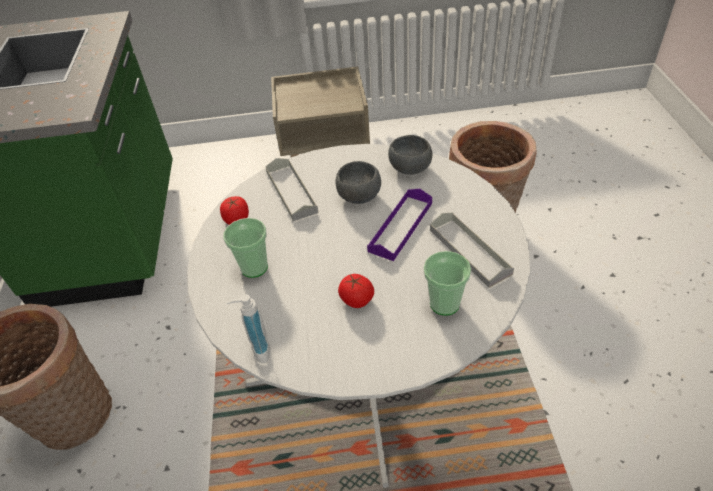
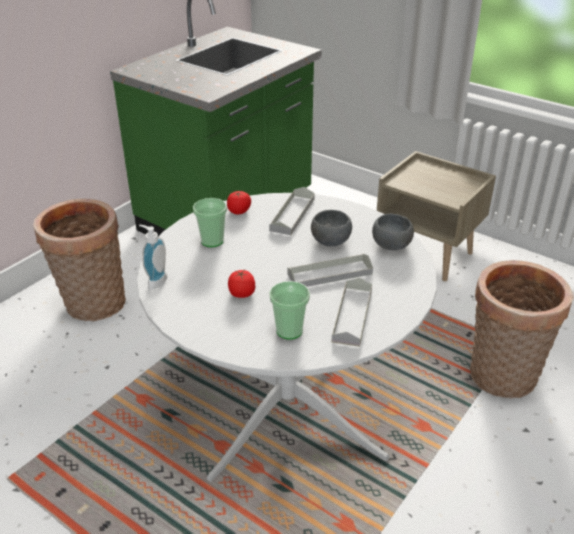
camera: 40 degrees right, 10 degrees down
(401, 227) = (329, 274): purple tray -> grey tray

